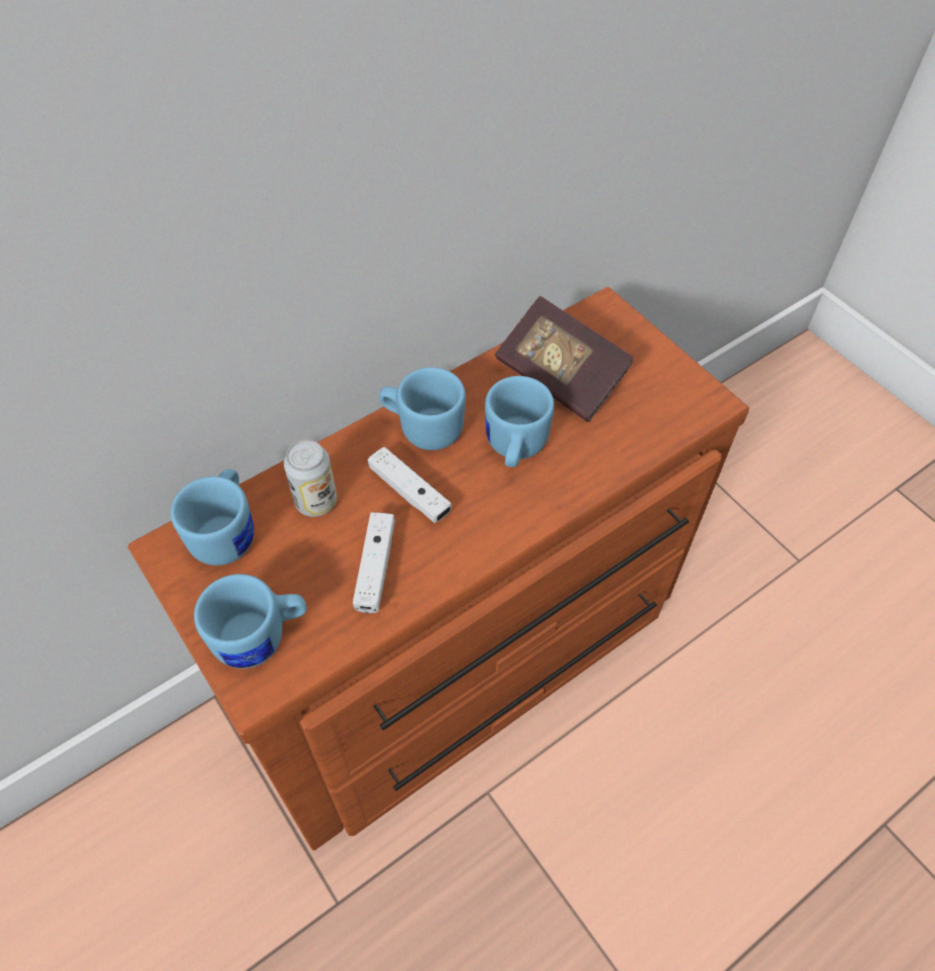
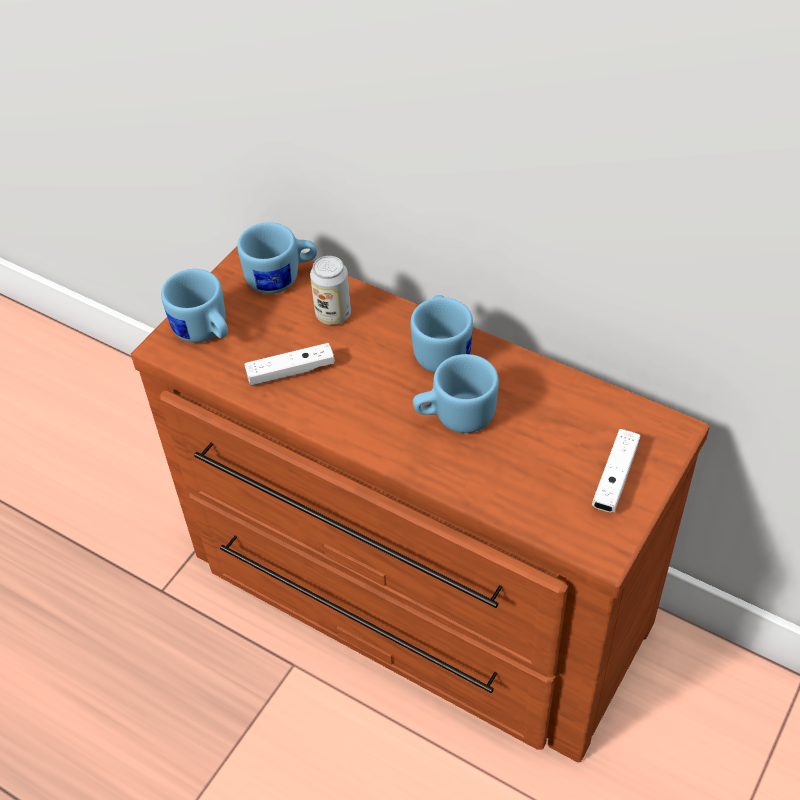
camera: 70 degrees right, 5 degrees down
(409, 492) = (371, 365): white game controller -> white game controller (615, 478)
(560, 376) = (559, 422): book -> none

